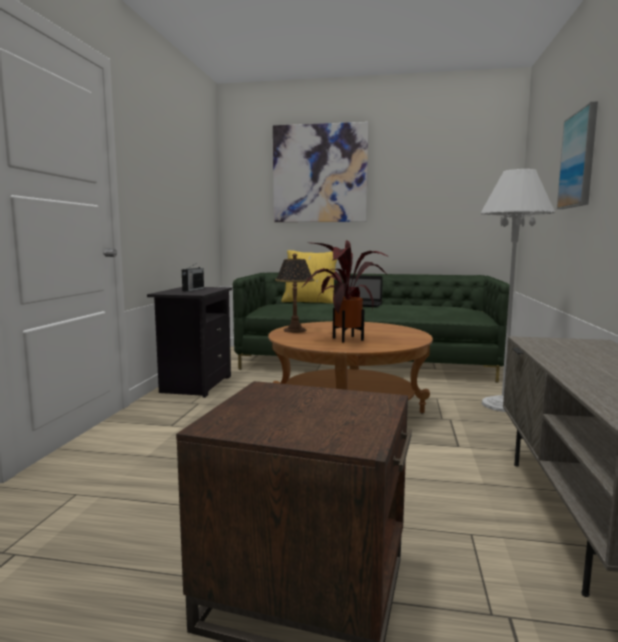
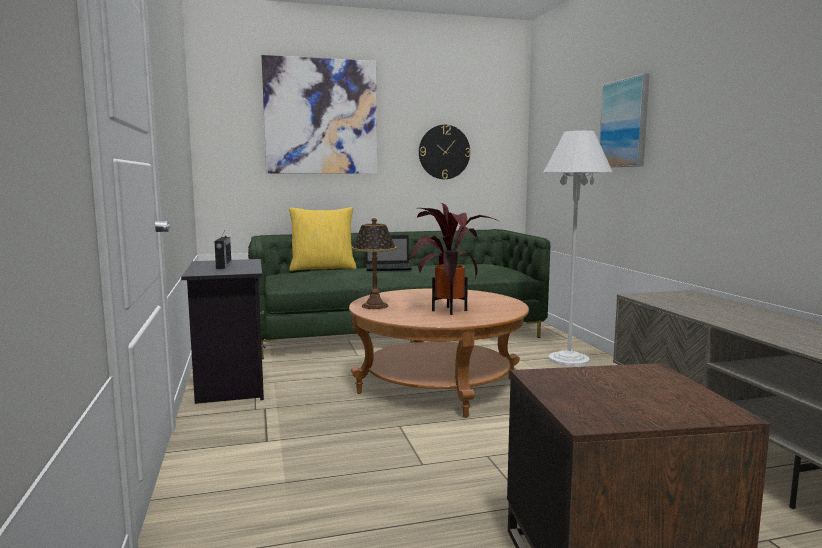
camera: 25 degrees left, 0 degrees up
(431, 201) = (444, 152): none -> wall clock

